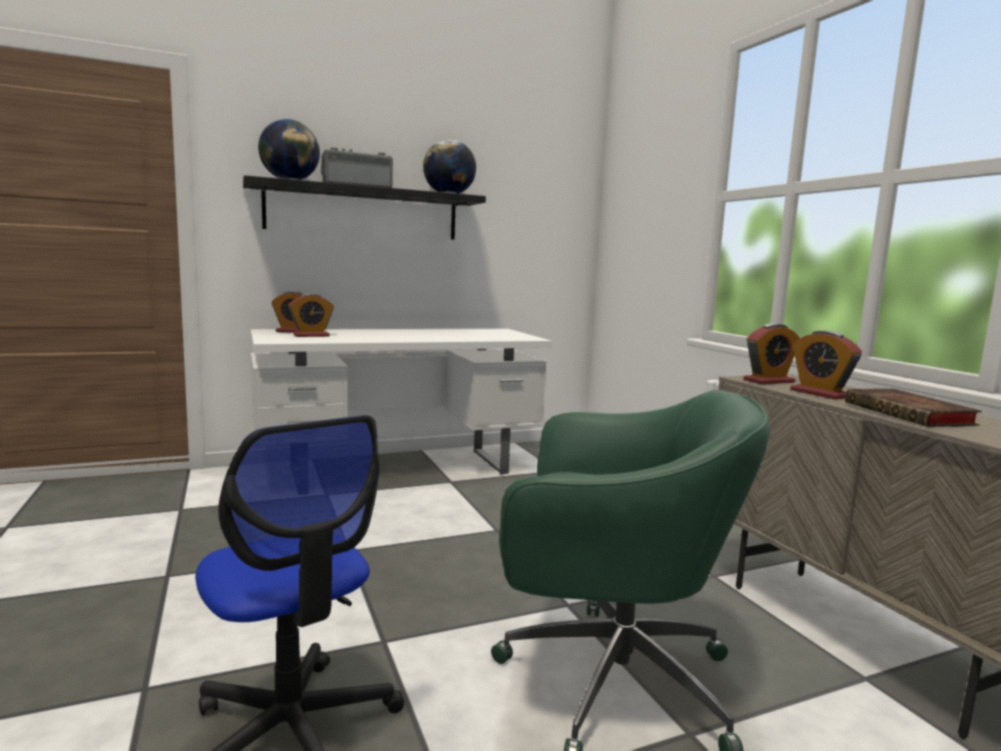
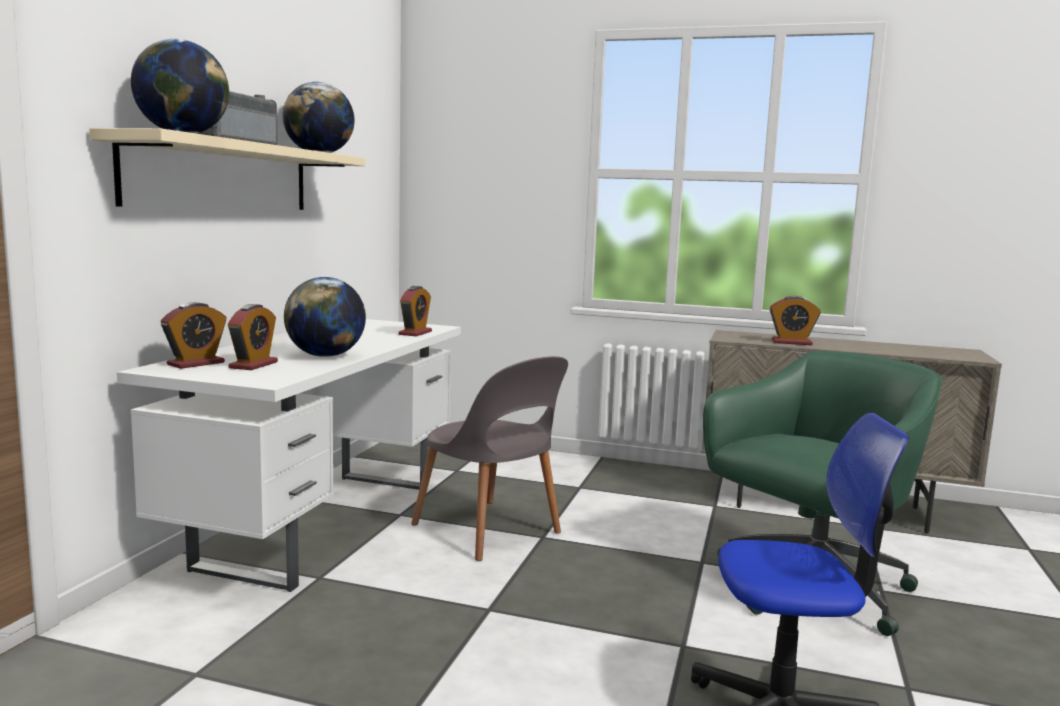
camera: 50 degrees left, 0 degrees up
(363, 212) = (223, 176): black shelf -> beige shelf
(367, 338) = (325, 356): none -> globe
(473, 511) = (489, 531): none -> grey chair
(768, 381) = (741, 338): alarm clock -> alarm clock (415, 333)
(911, 415) = (863, 348): book -> none

